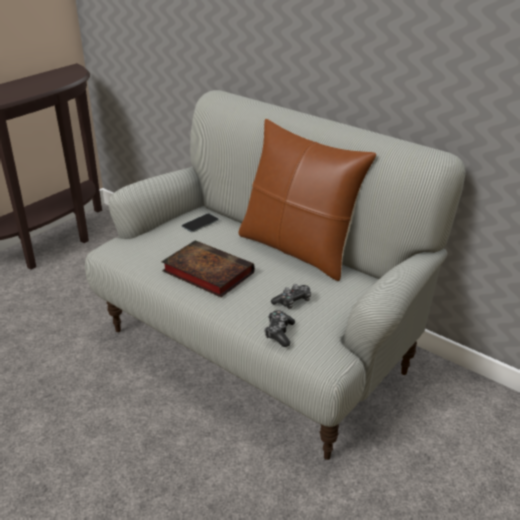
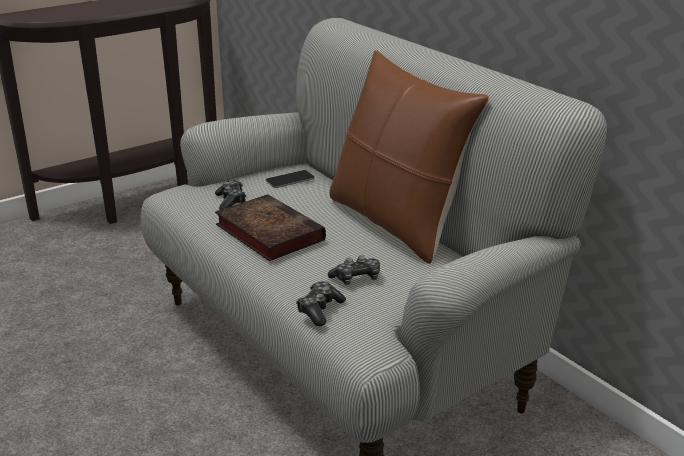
camera: 15 degrees right, 5 degrees down
(164, 249) = (231, 201): none -> game controller

